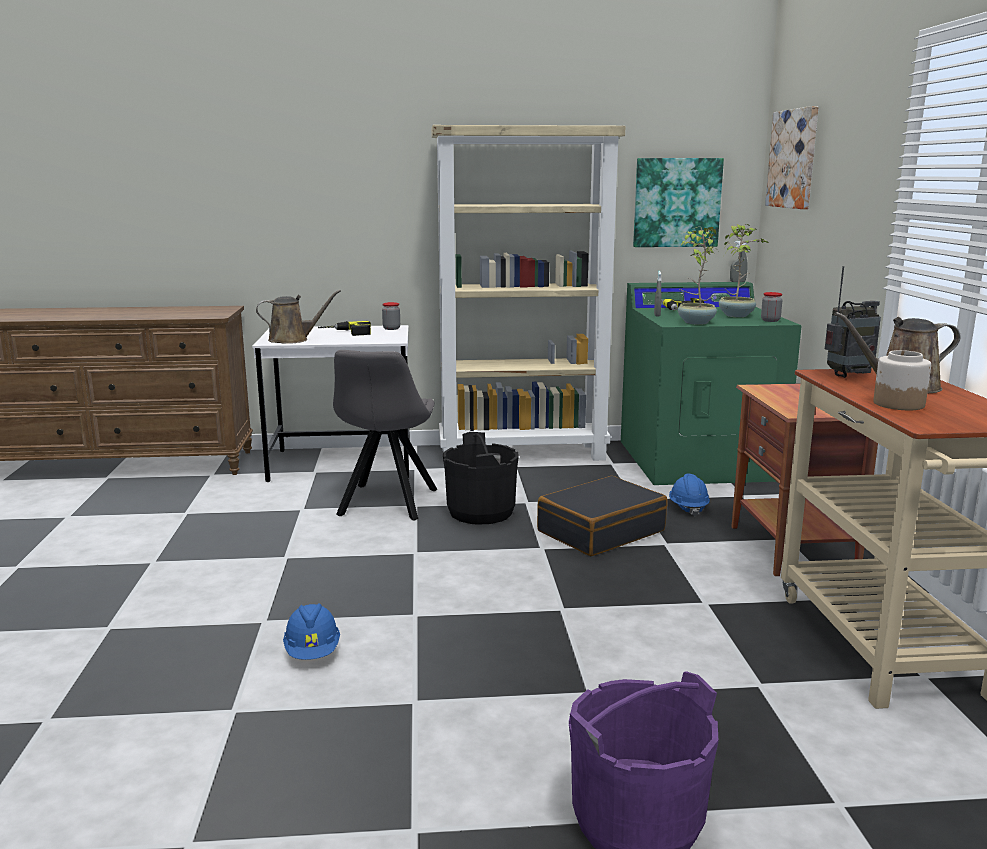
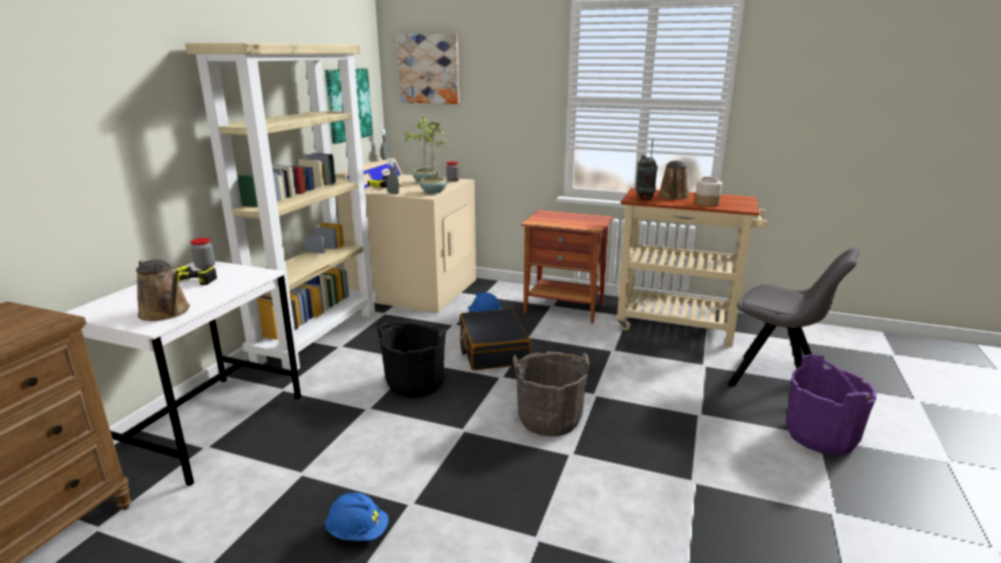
camera: 65 degrees left, 5 degrees up
(292, 340) = (166, 313): brown watering can -> brown watering can turned 120 degrees clockwise
(313, 652) = (606, 517): blue hard hat -> blue hard hat (357, 532)
(387, 502) = (344, 421): grey chair -> grey chair (775, 381)
(477, 590) = (549, 419): none -> grey bucket
(698, 460) = (415, 288): green washing machine -> beige washing machine

